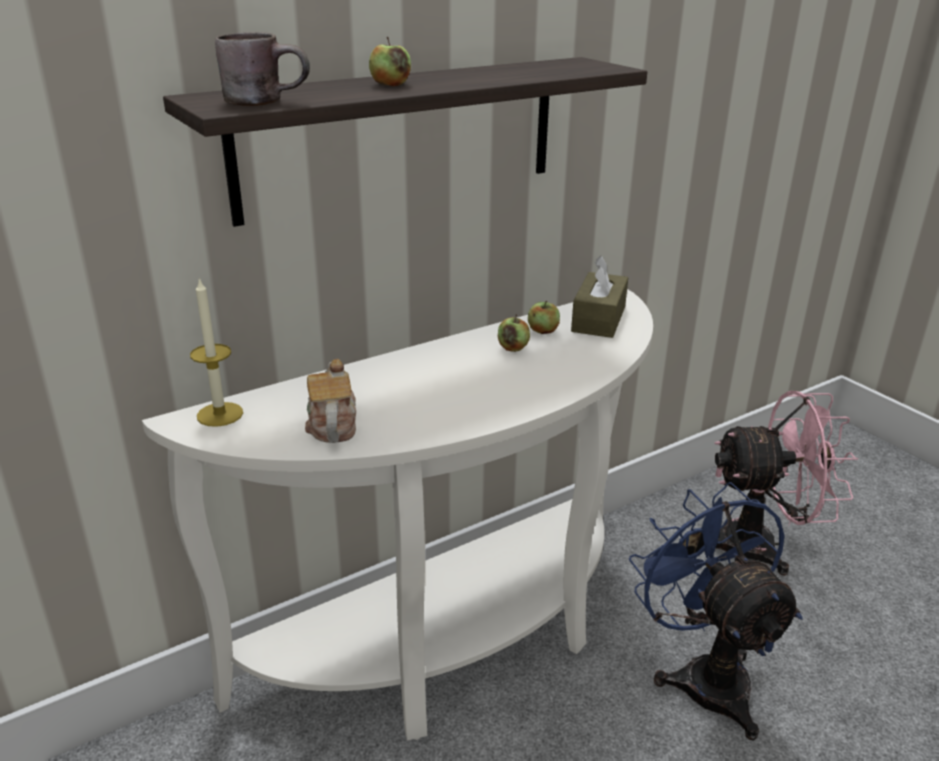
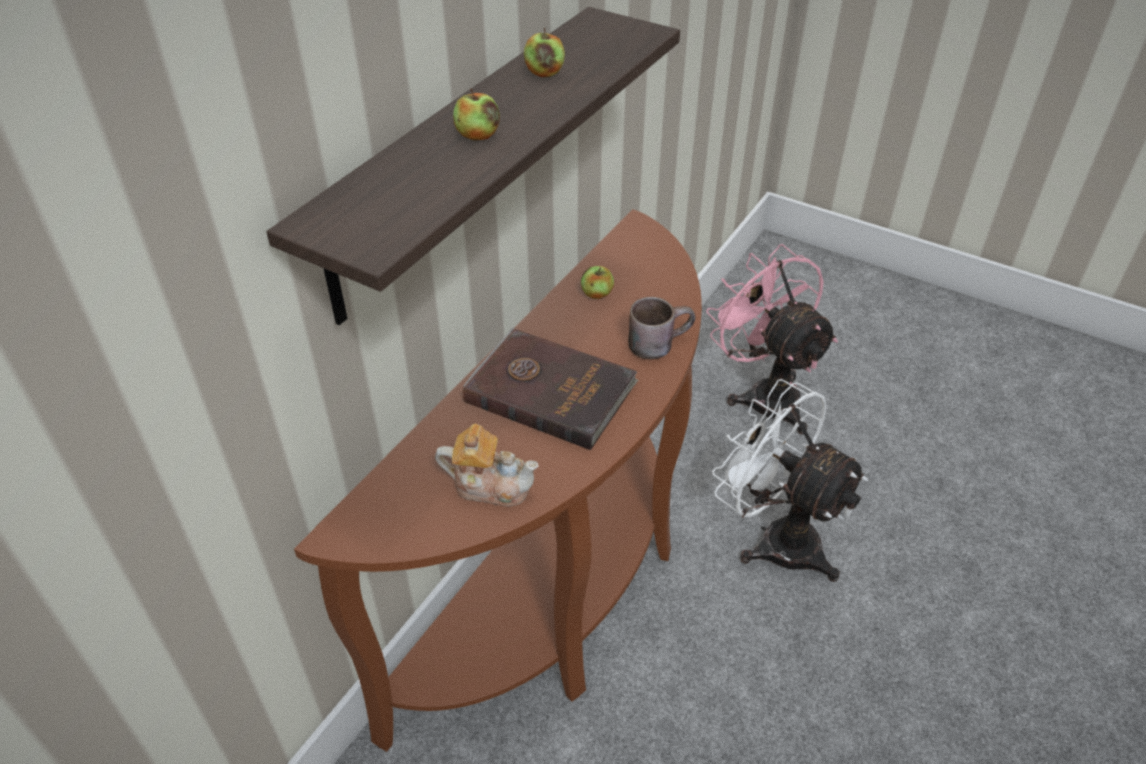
camera: 25 degrees left, 15 degrees up
(220, 414) = (370, 512): candle -> none
(266, 101) = (397, 214): brown mug -> brown mug (657, 342)
(332, 425) = (490, 485): teapot -> teapot turned 135 degrees clockwise
(443, 380) = (550, 390): none -> brown book
(459, 644) = (563, 592): white console table -> brown console table
(513, 348) = (585, 326): apple -> apple (544, 73)
(598, 319) = (636, 261): brown tissue box -> none
(704, 675) = (776, 538): blue fan -> white fan
(761, 545) = (765, 394): pink fan -> pink fan turned 90 degrees counterclockwise

